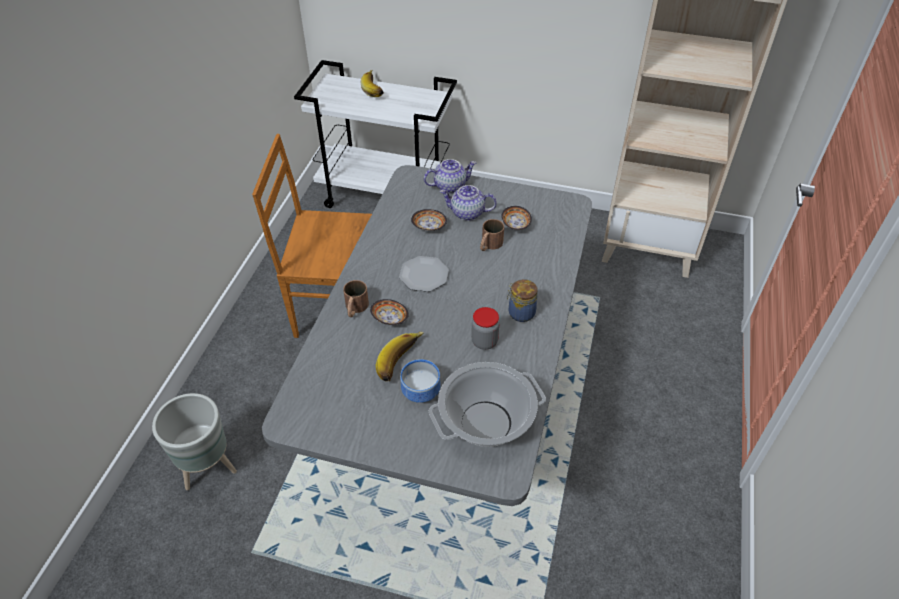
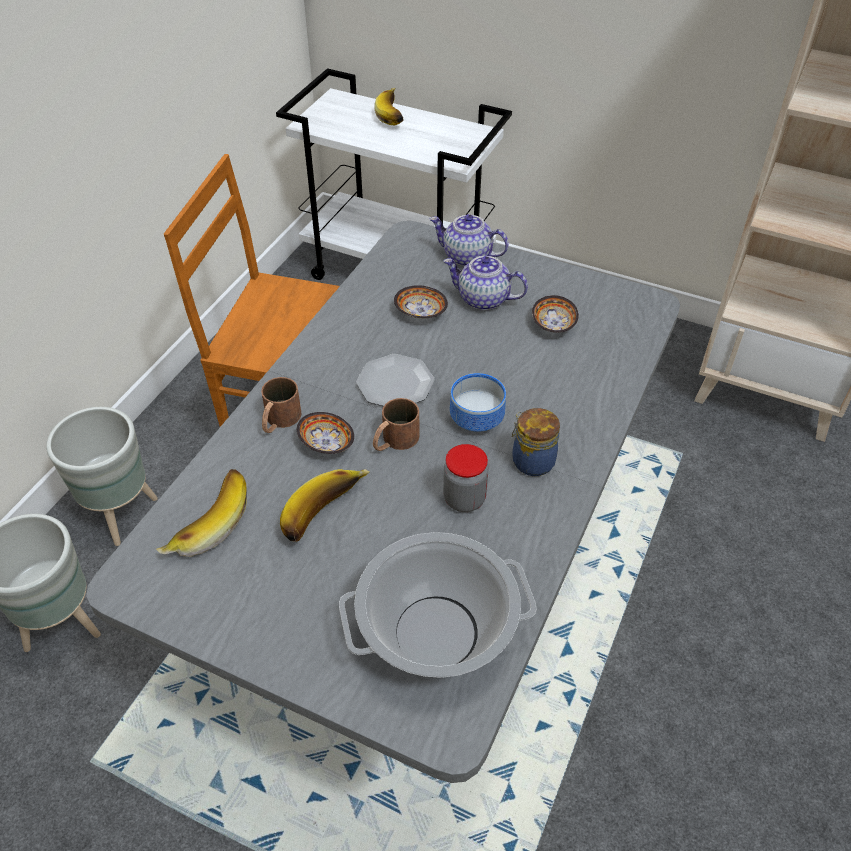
camera: 10 degrees right, 0 degrees up
(230, 389) = (122, 514): none -> grey planter
(326, 378) = (206, 522): none -> banana
(419, 392) = (343, 566): bowl -> bowl (474, 420)
(450, 186) = (466, 257): teapot -> teapot turned 150 degrees counterclockwise
(489, 245) = (506, 350): brown mug -> brown mug (394, 441)

